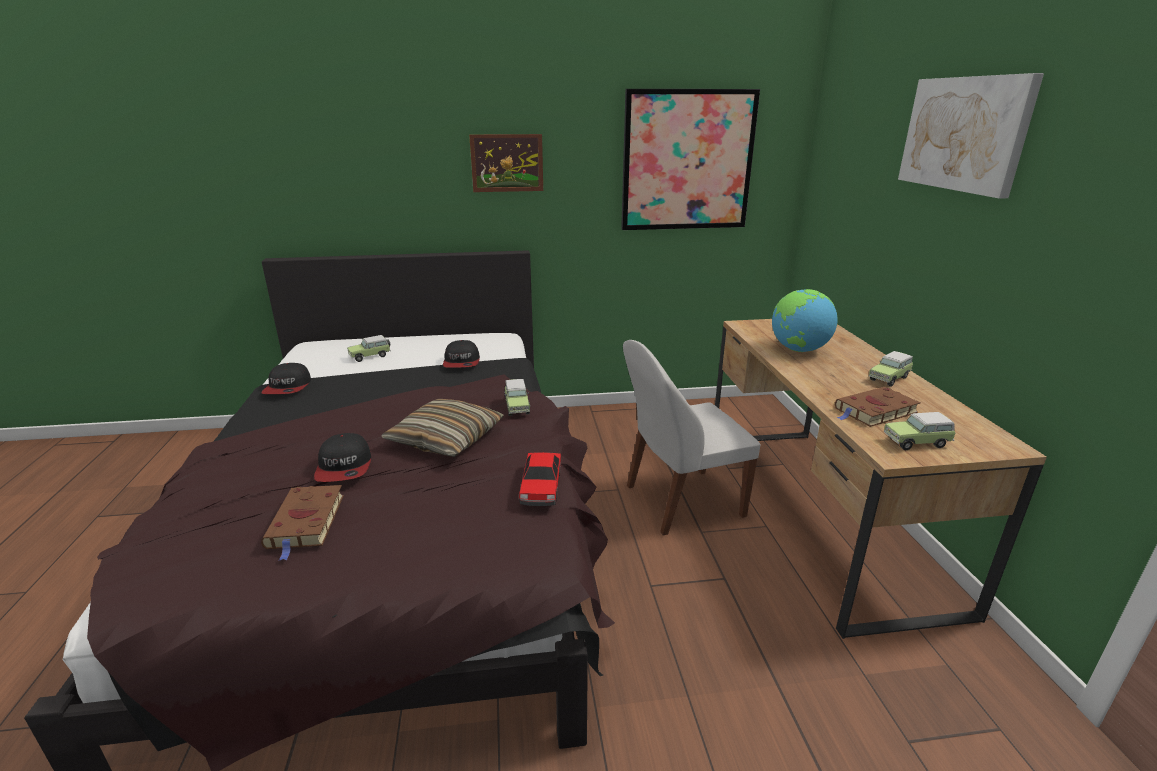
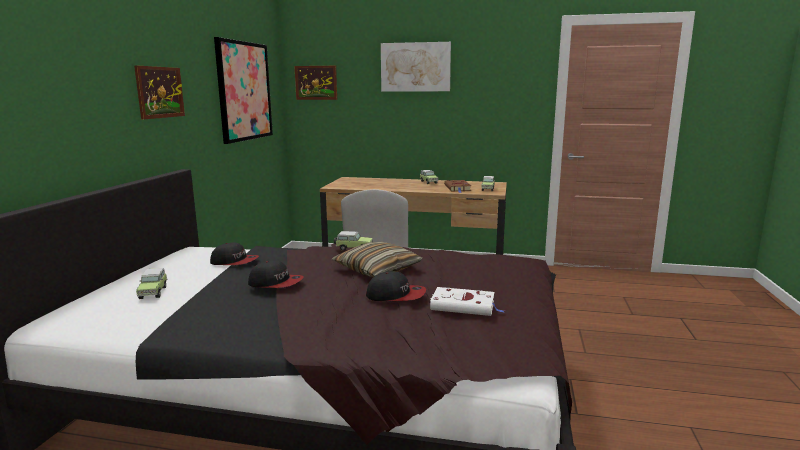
camera: 70 degrees left, 10 degrees down
(288, 387) = (179, 327): cap -> cap (276, 283)
(306, 523) = (465, 306): brown book -> white book
(541, 487) = (459, 253): toy car -> none
(798, 350) = (380, 185): globe -> none
(837, 151) = (316, 82): none -> picture

